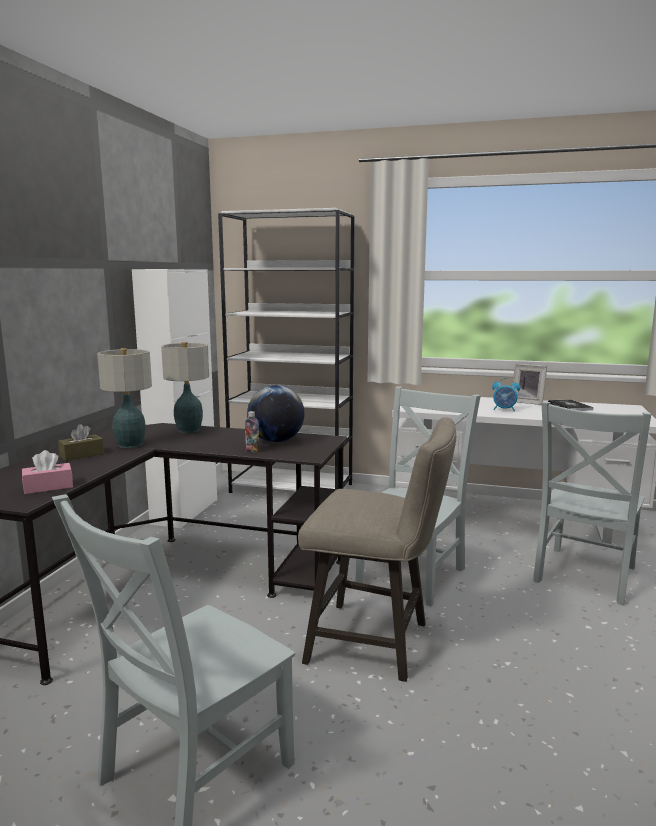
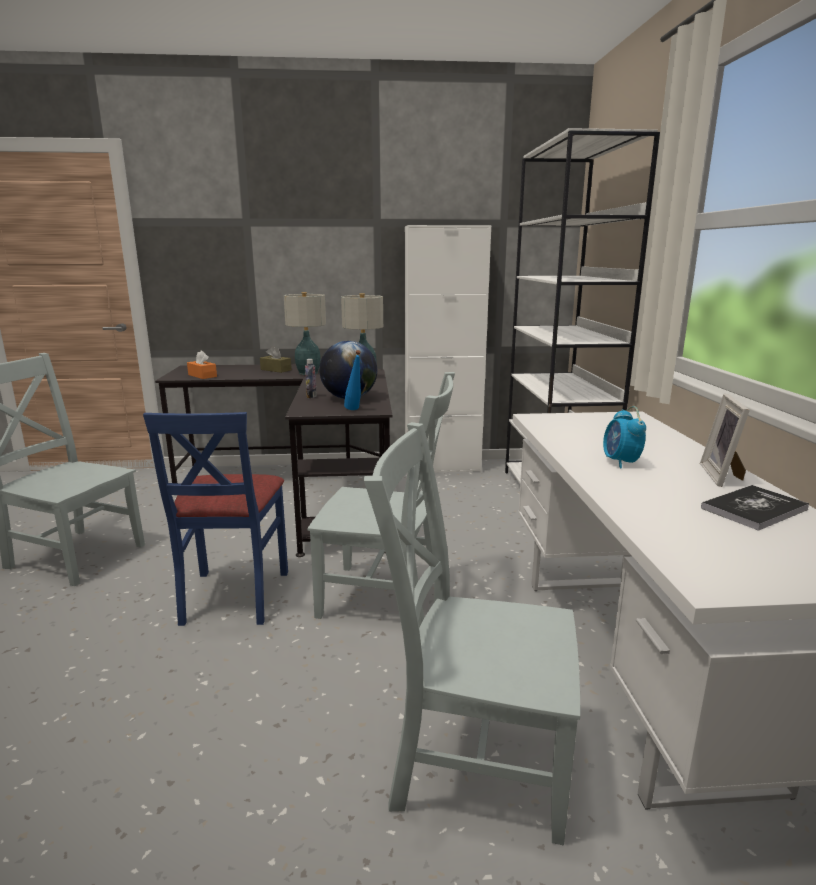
camera: 70 degrees right, 5 degrees up
(48, 487) = (202, 376): pink tissue box -> orange tissue box
(324, 443) = (354, 410): none -> blue bottle
(377, 643) = (233, 596): beige stool -> blue chair

